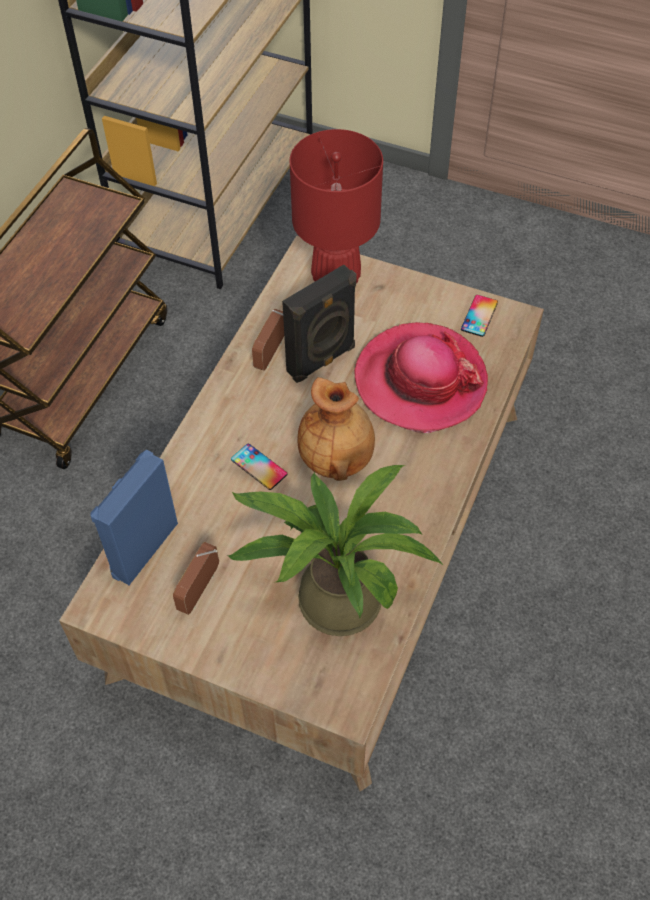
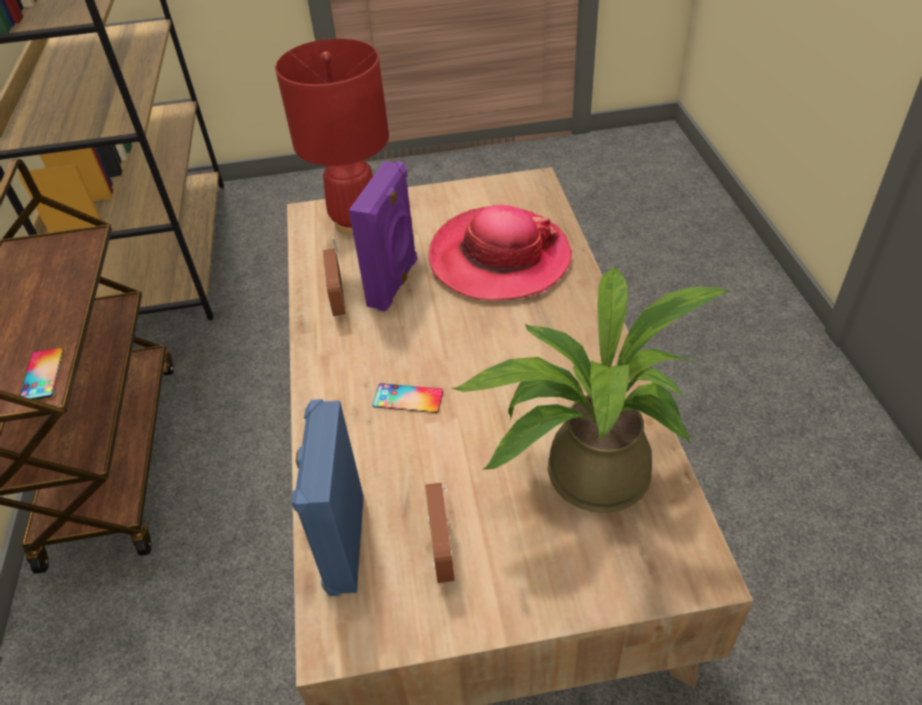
camera: 30 degrees left, 10 degrees down
(322, 360) = (394, 283): black speaker -> purple speaker
(337, 458) = (479, 352): brown vase -> none
(479, 316) = (505, 192): phone -> phone (42, 374)

